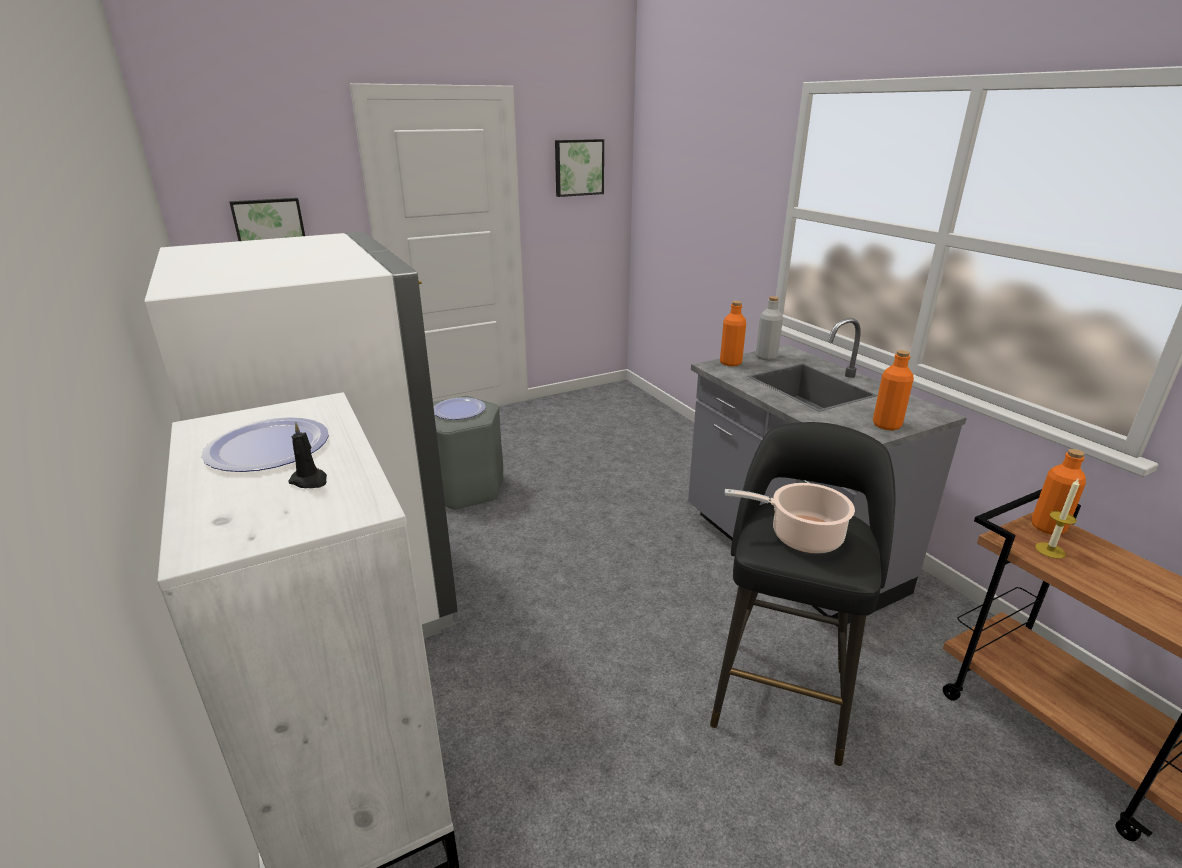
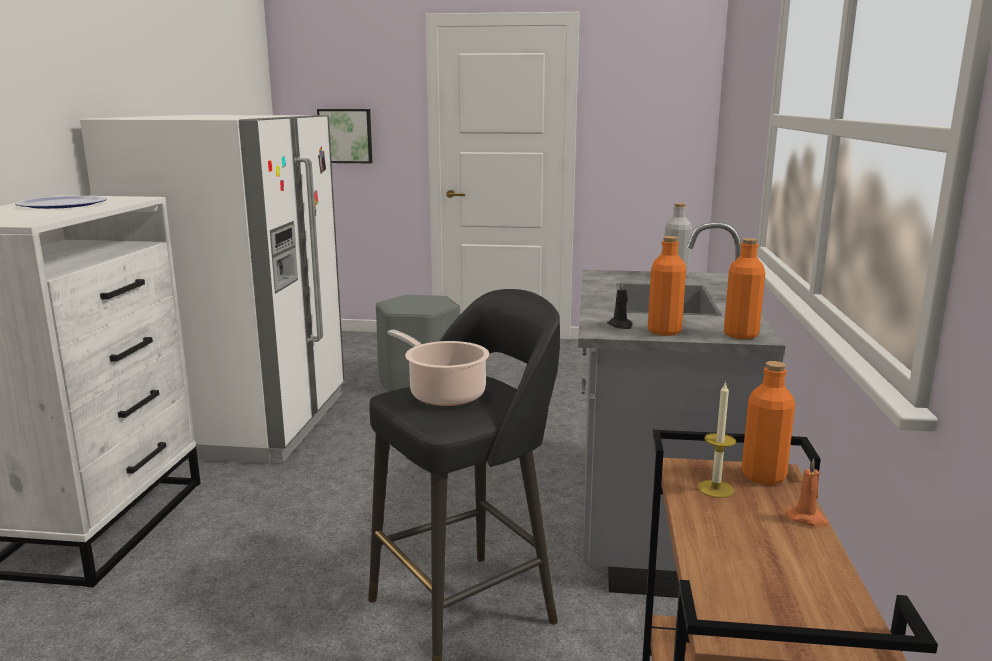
camera: 35 degrees right, 10 degrees down
(310, 481) = (37, 214): black candle -> black candle (620, 325)
(459, 410) = (420, 302): plate -> none
(578, 167) = (649, 94): picture -> none
(730, 363) = (624, 274): orange bottle -> orange bottle (740, 335)
(1120, 553) = (807, 519): none -> orange candle

